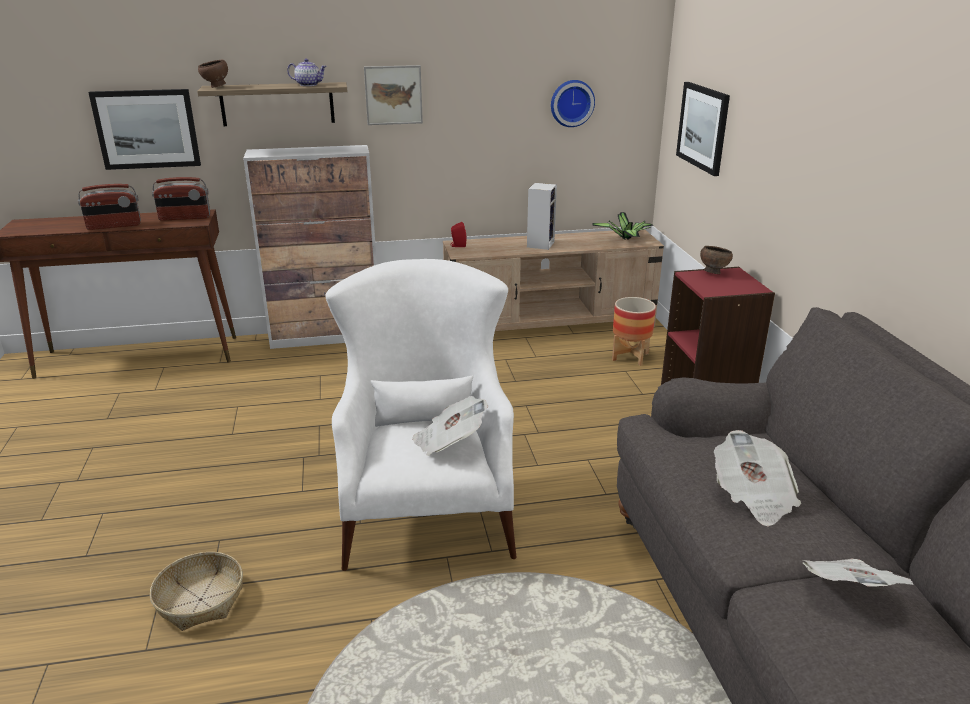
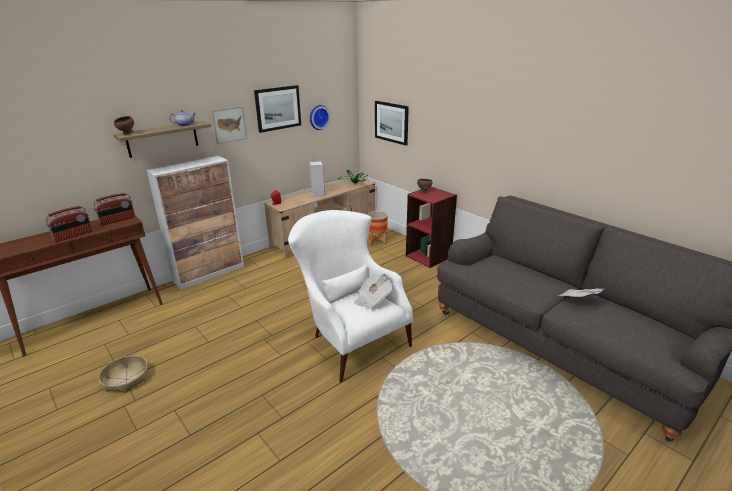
camera: 30 degrees left, 0 degrees up
(147, 129) = (77, 167): picture -> picture (278, 108)
(201, 599) = (283, 425): basket -> basket (126, 379)
(753, 497) = (520, 279): newspaper -> none

